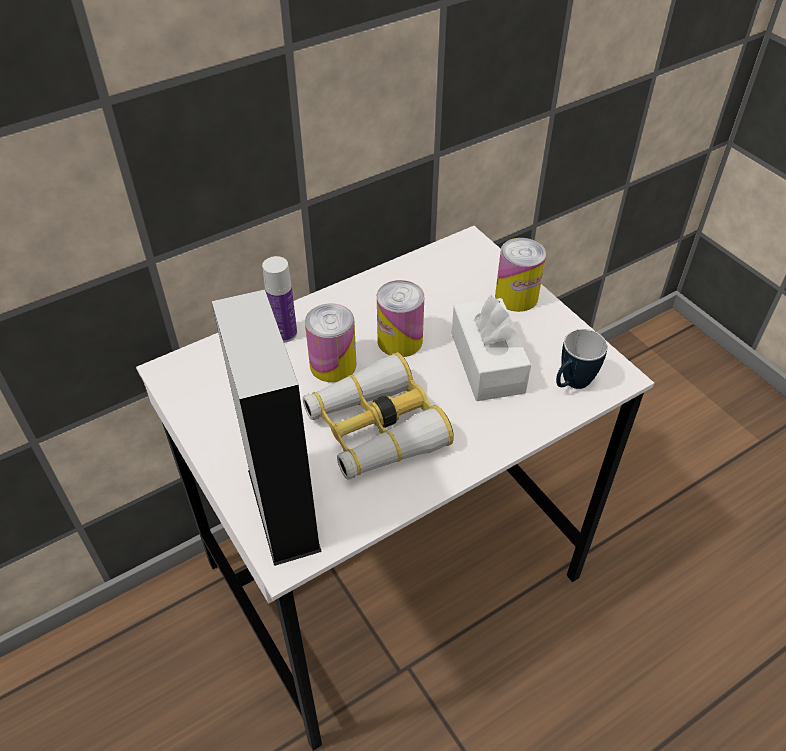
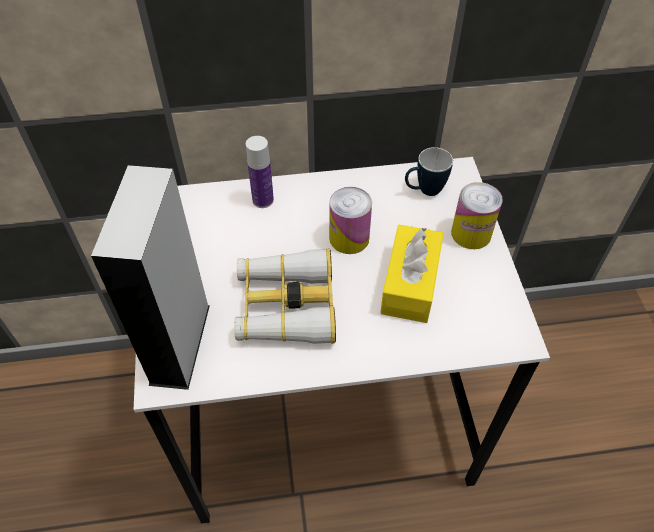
camera: 25 degrees right, 5 degrees up
(333, 365) = (284, 239): can -> none
(487, 362) = (410, 283): white tissue box -> yellow tissue box
(571, 385) = (471, 330): mug -> mug (424, 191)

